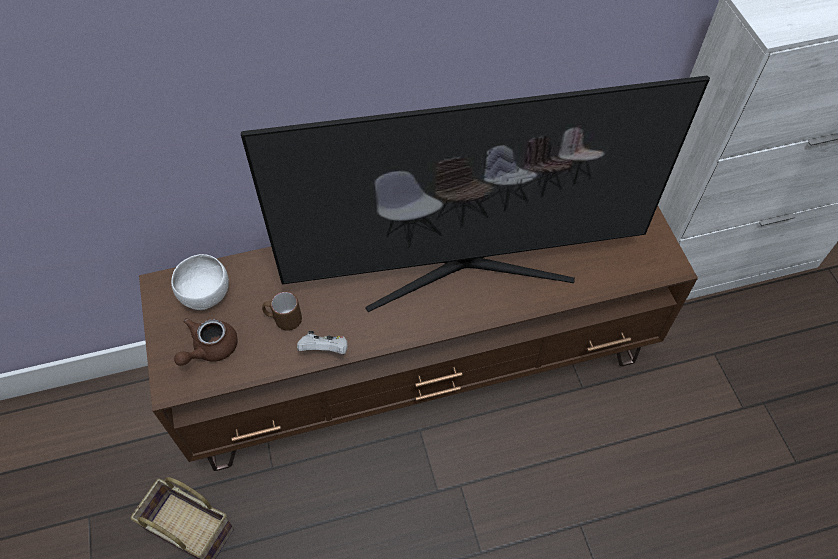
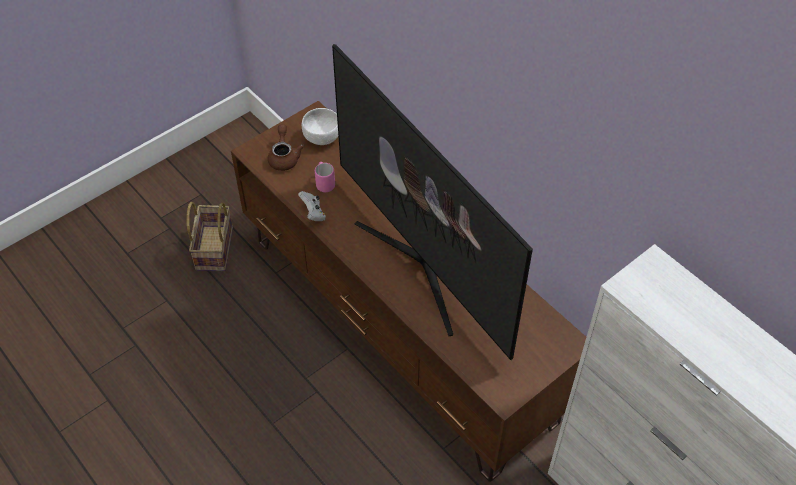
camera: 65 degrees right, 5 degrees down
(210, 348) = (284, 157): brown teapot -> brown teapot turned 75 degrees clockwise
(283, 319) = (324, 183): brown mug -> pink mug

